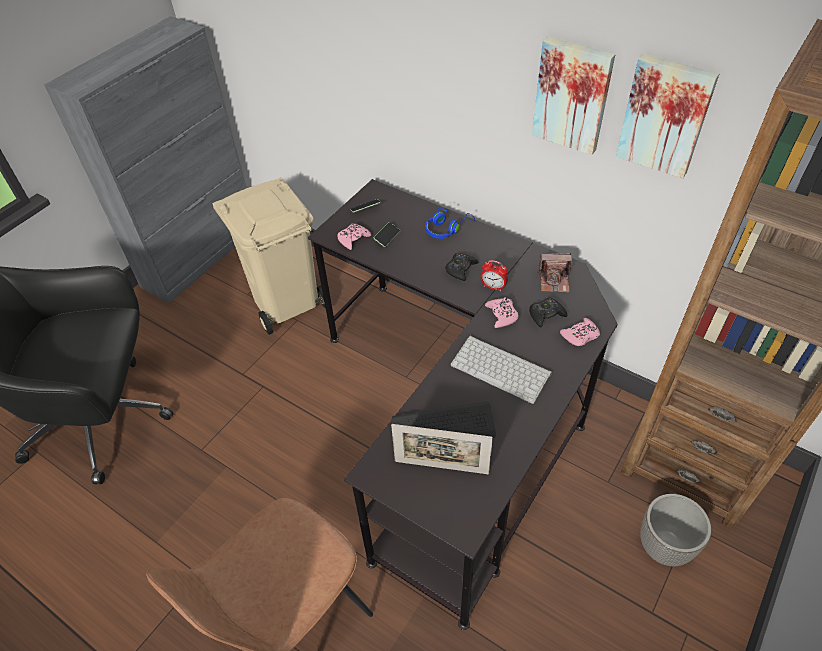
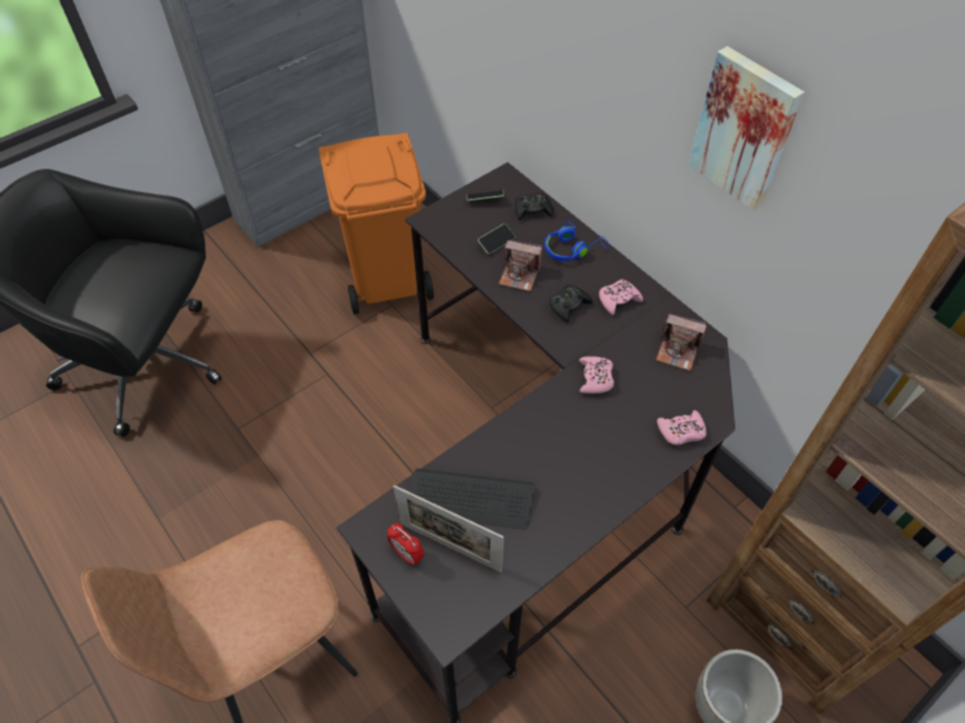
camera: 15 degrees right, 5 degrees up
(287, 301) = (388, 279): beige trash can -> orange trash can
(353, 239) = (456, 234): pink game controller -> pink game controller (618, 300)
(414, 256) = (519, 275): none -> camera
(493, 287) = (599, 339): alarm clock -> alarm clock (407, 554)
(502, 369) = (569, 446): keyboard -> none
(546, 315) = (650, 392): black game controller -> black game controller (532, 210)
(665, 115) = (852, 188): picture -> none

